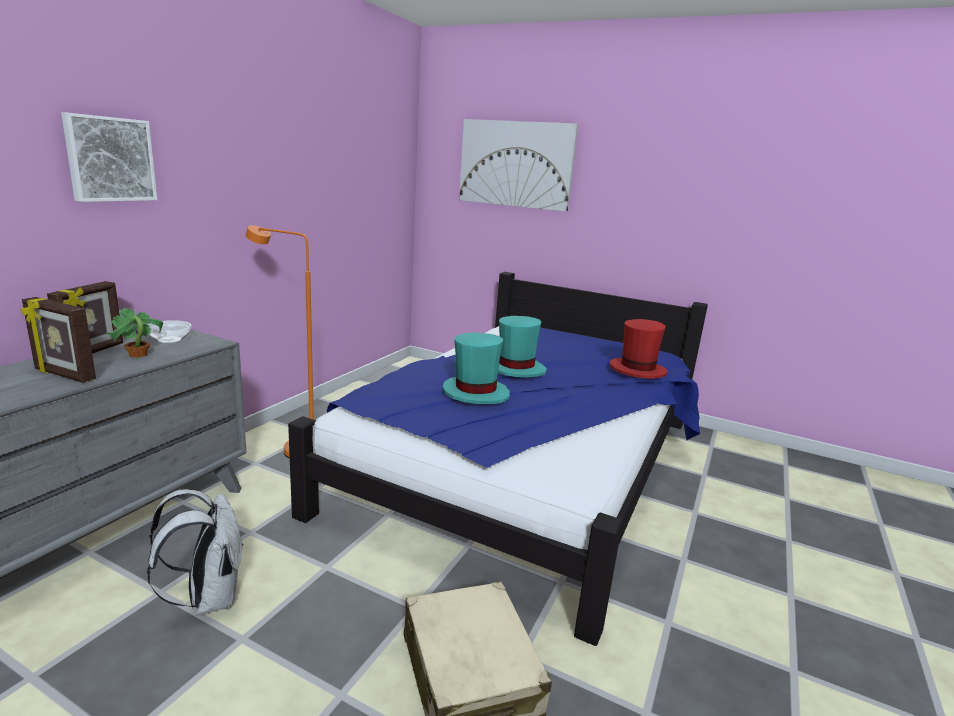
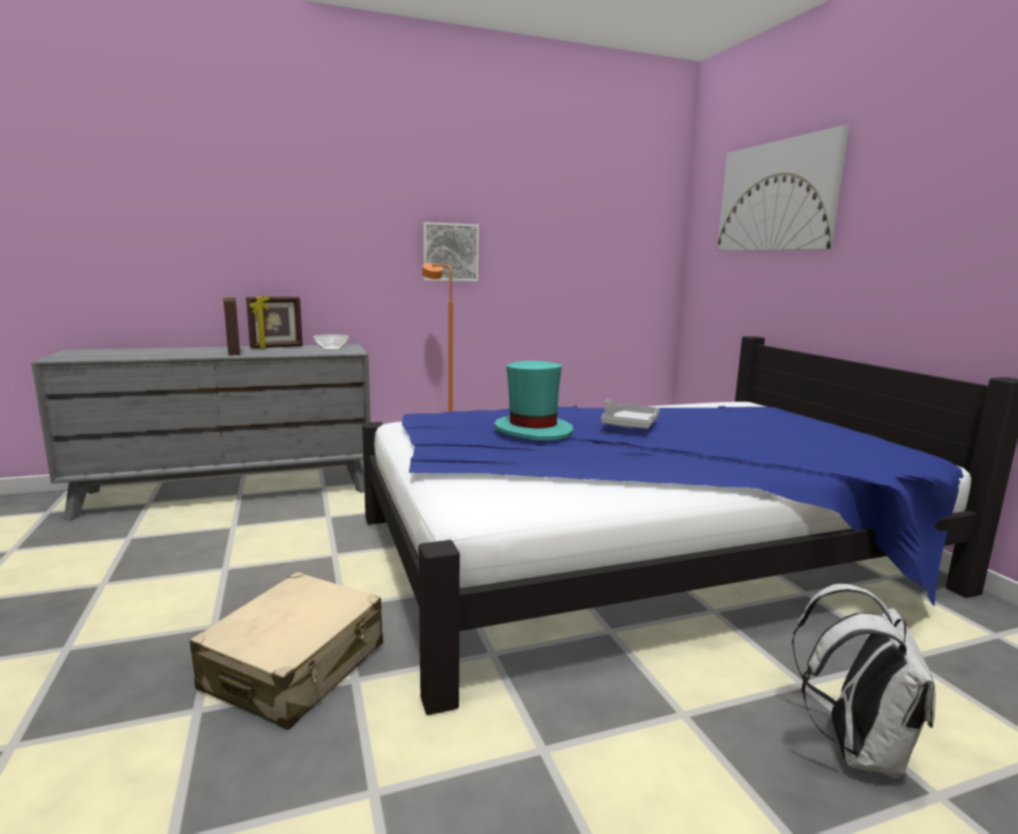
camera: 45 degrees right, 5 degrees down
(110, 159) = (318, 206): picture -> picture (450, 252)
(137, 355) = (293, 351): potted plant -> none
(208, 597) = (248, 540): white backpack -> white backpack (856, 748)
(516, 369) = (630, 425): turquoise hat -> grey tray
(637, 370) = (806, 456): red hat -> none

